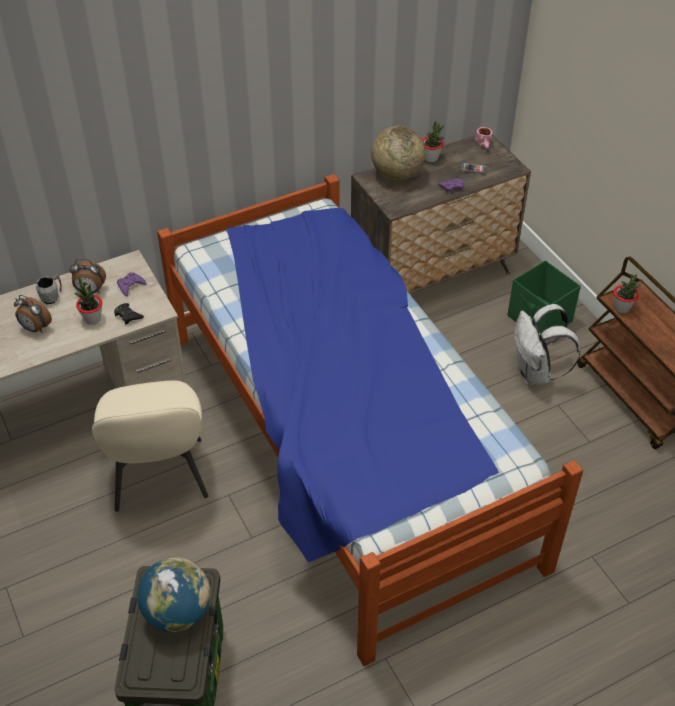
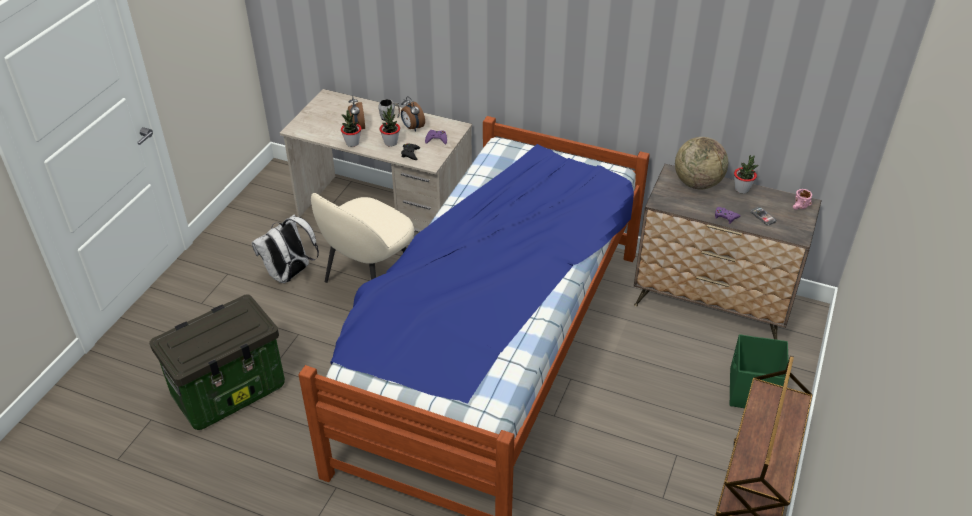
camera: 50 degrees right, 5 degrees down
(177, 612) = (228, 330): globe -> none
(535, 374) = (691, 422): white backpack -> white backpack (290, 275)
(622, 308) = (760, 400): potted plant -> potted plant (352, 143)

